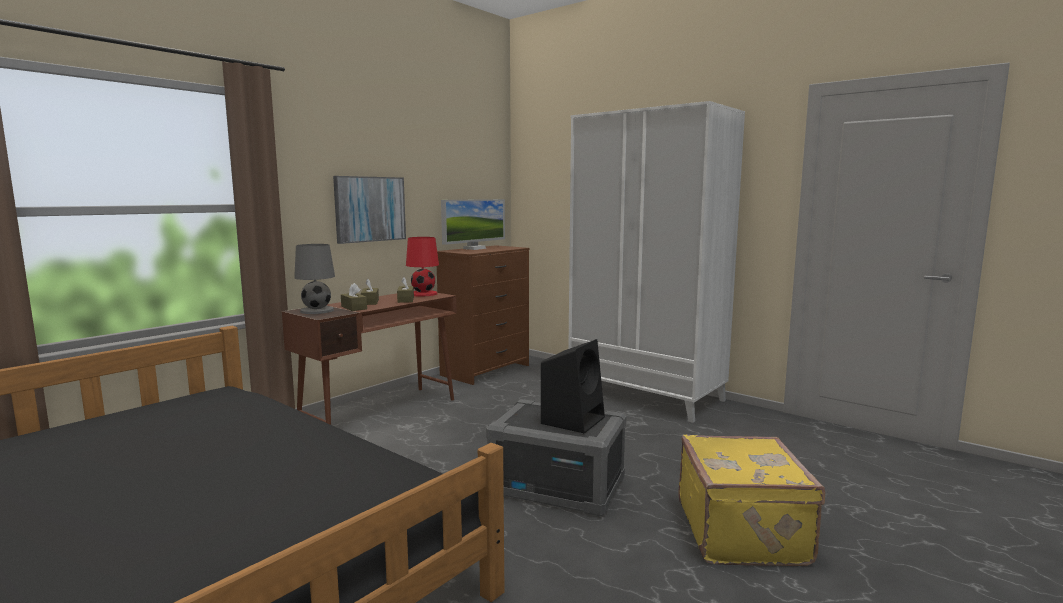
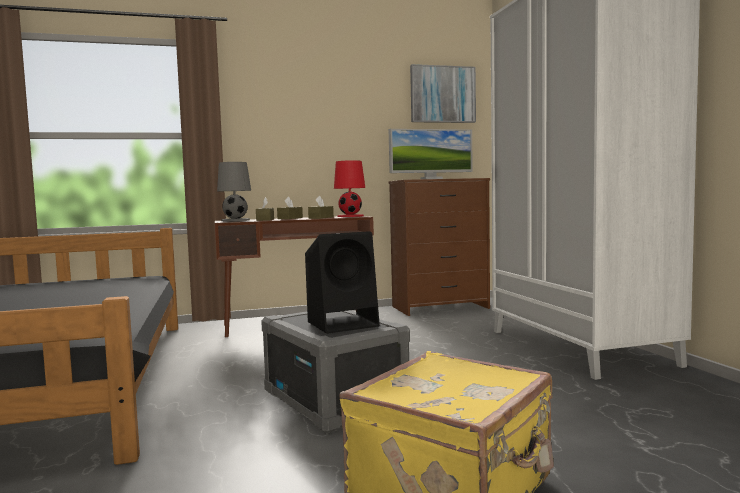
camera: 35 degrees right, 5 degrees down
(370, 209) = (316, 139): picture -> picture (442, 94)

